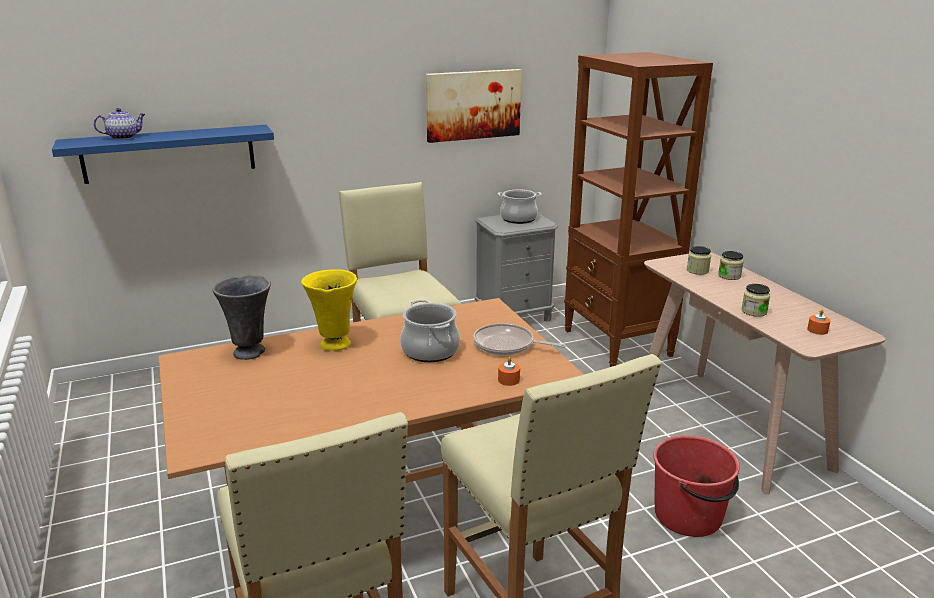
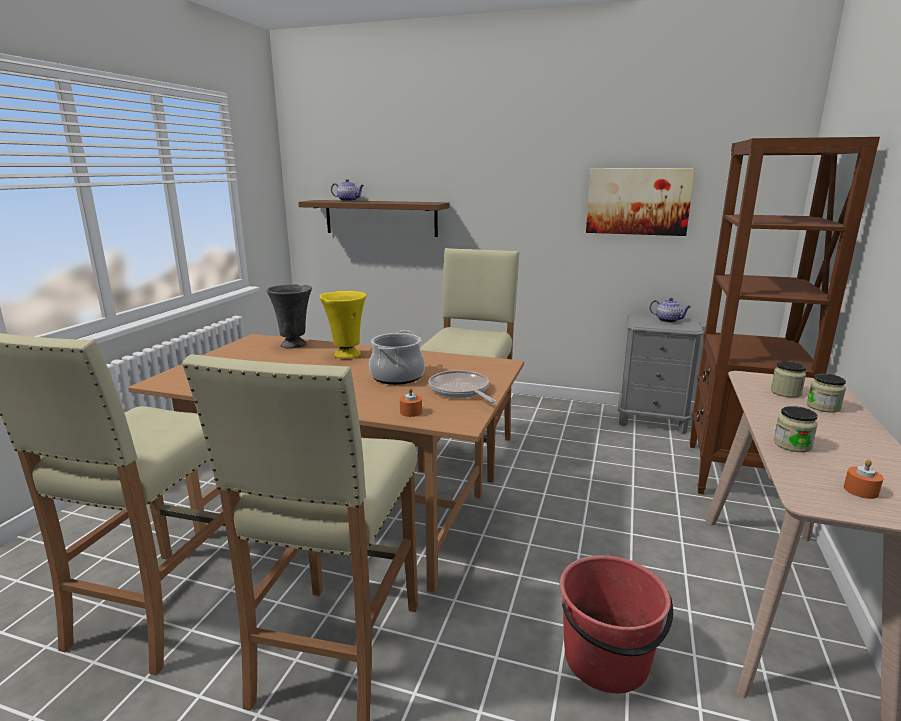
camera: 40 degrees right, 5 degrees down
(169, 153) = (380, 218): blue shelf -> brown shelf
(518, 219) = (668, 320): cooking pot -> teapot

